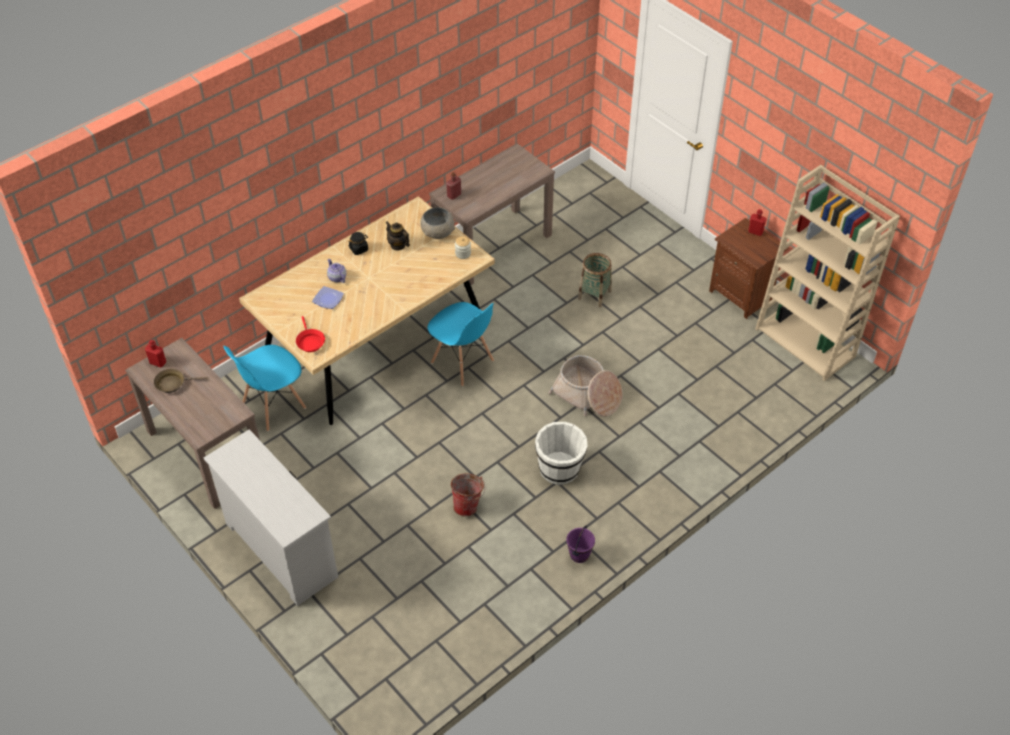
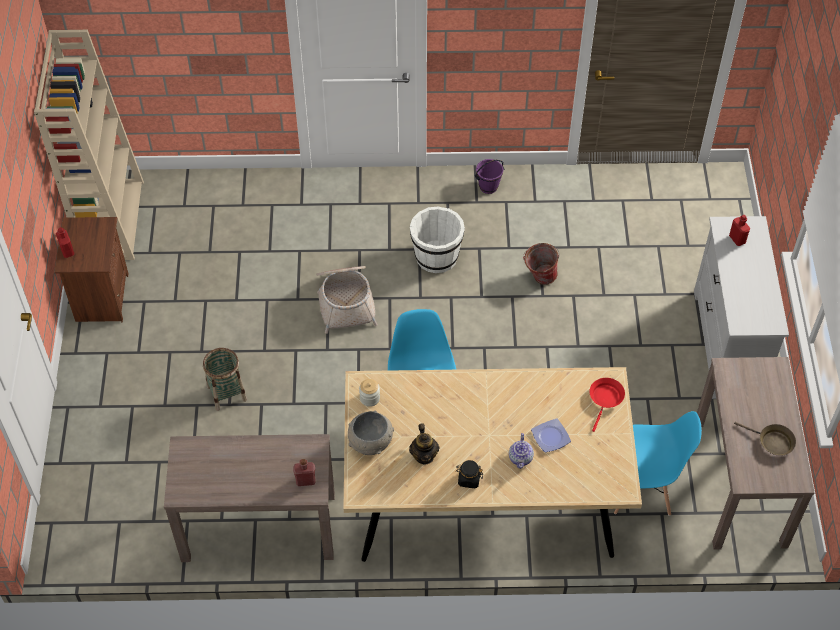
camera: 140 degrees left, 5 degrees up
(158, 362) = (775, 477): red bottle -> red bottle (737, 239)

